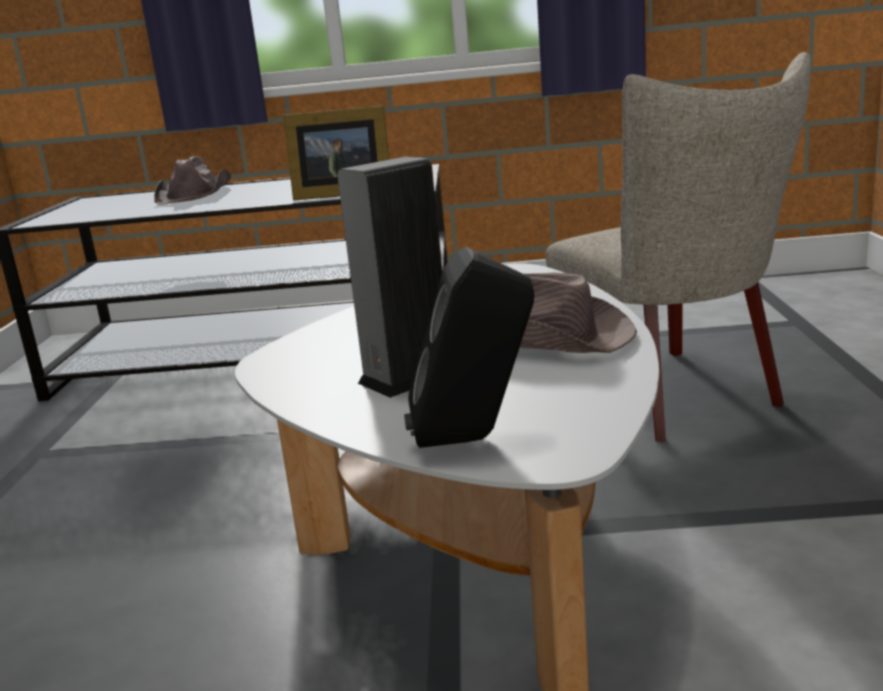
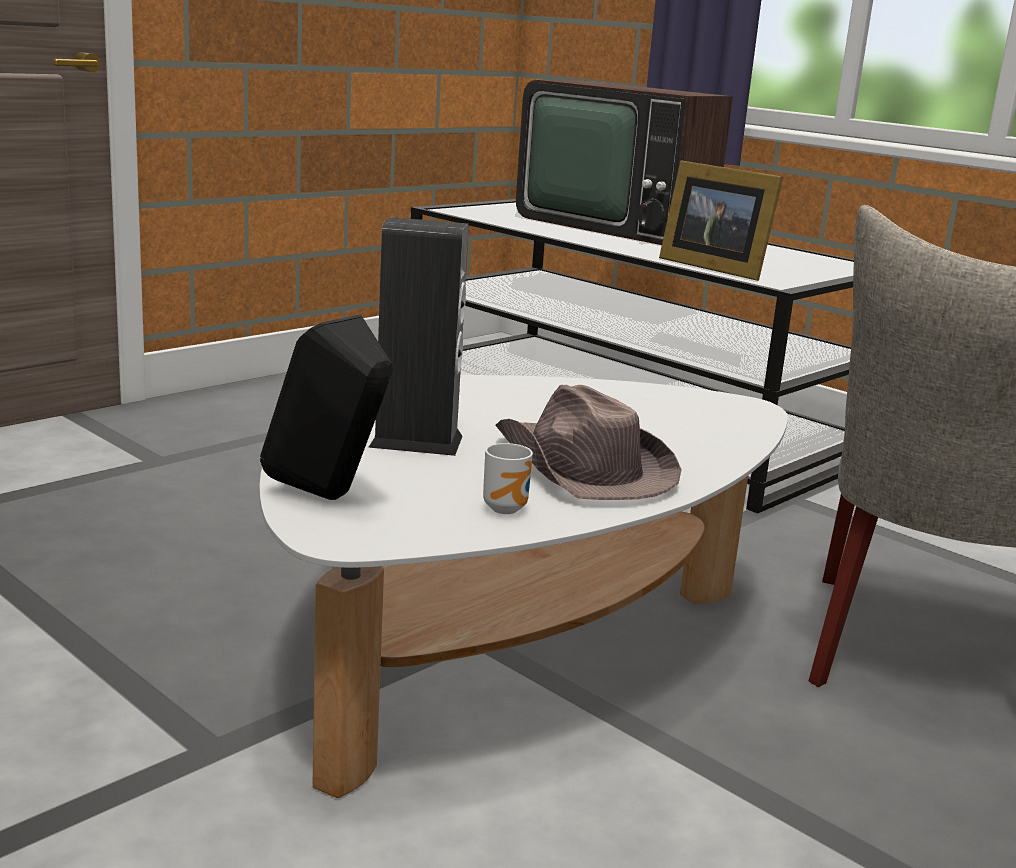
camera: 40 degrees right, 0 degrees up
(195, 195) = (617, 226): brown hat -> television
(585, 381) = (508, 508): none -> mug

